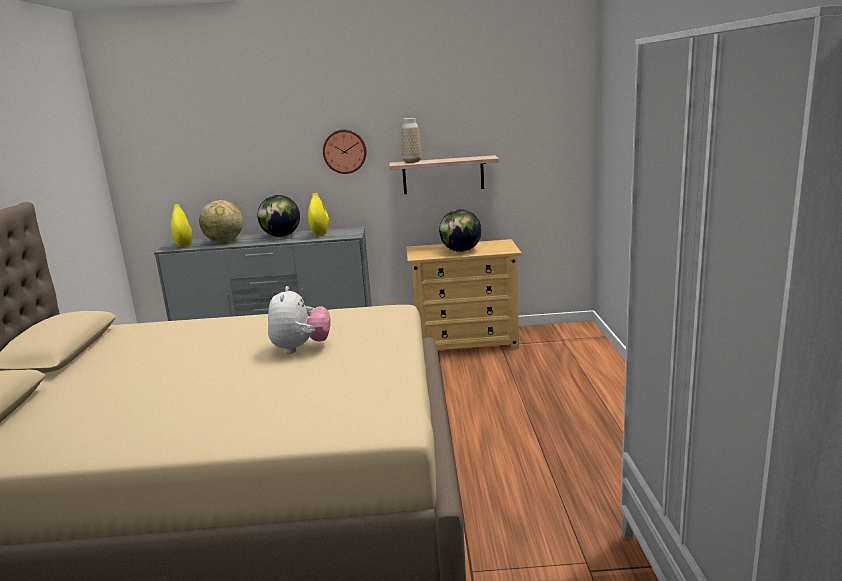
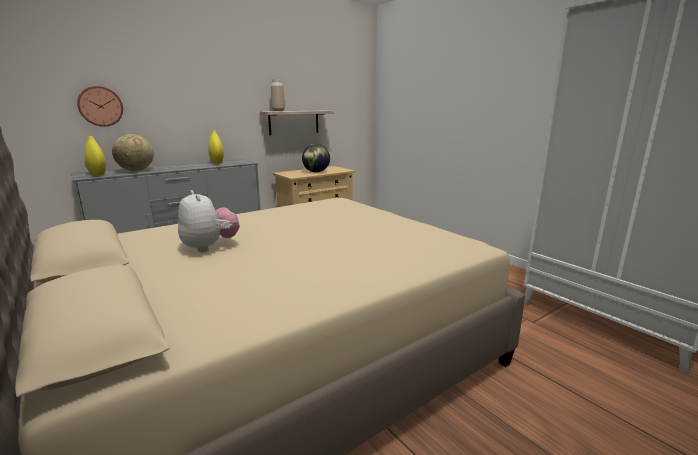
camera: 35 degrees left, 0 degrees up
(281, 236) = (185, 165): globe -> none
(301, 348) = (322, 224): plush toy -> plush toy (210, 247)
(344, 151) = (228, 100): wall clock -> wall clock (100, 106)

